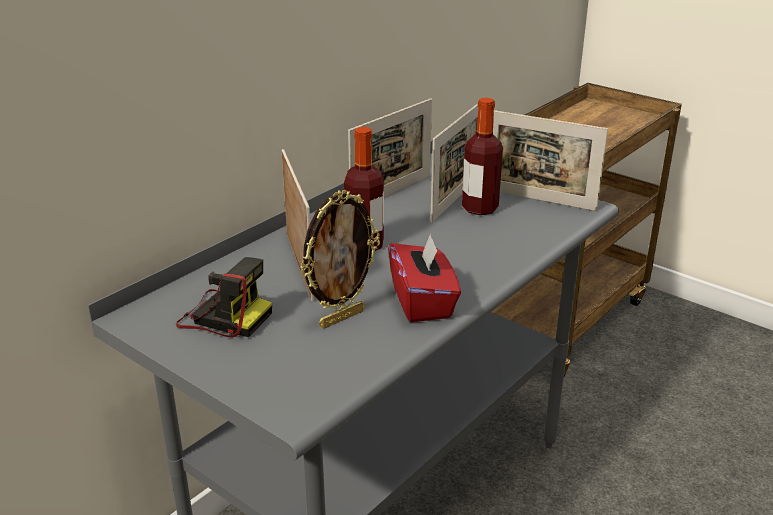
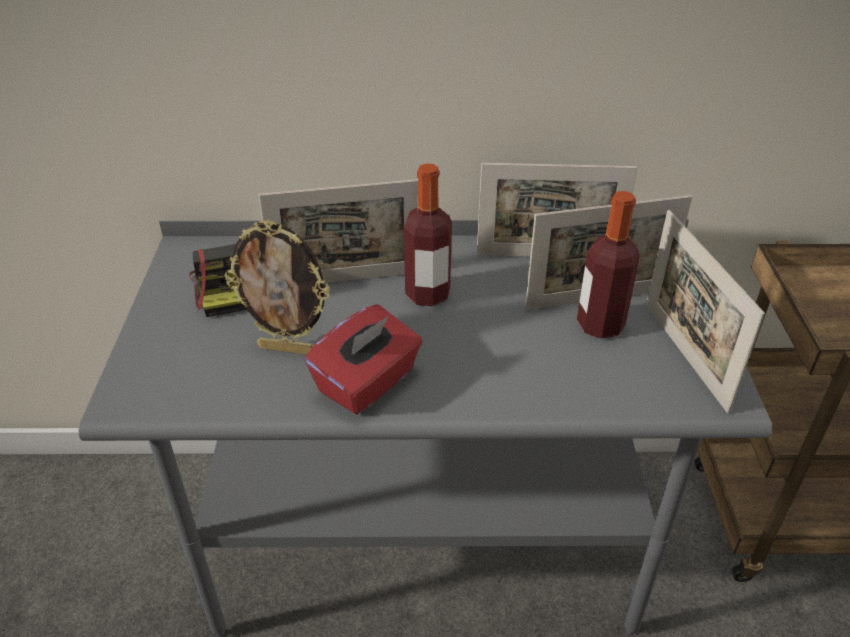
camera: 50 degrees right, 10 degrees up
(299, 266) = (347, 280): picture frame -> picture frame turned 45 degrees clockwise

